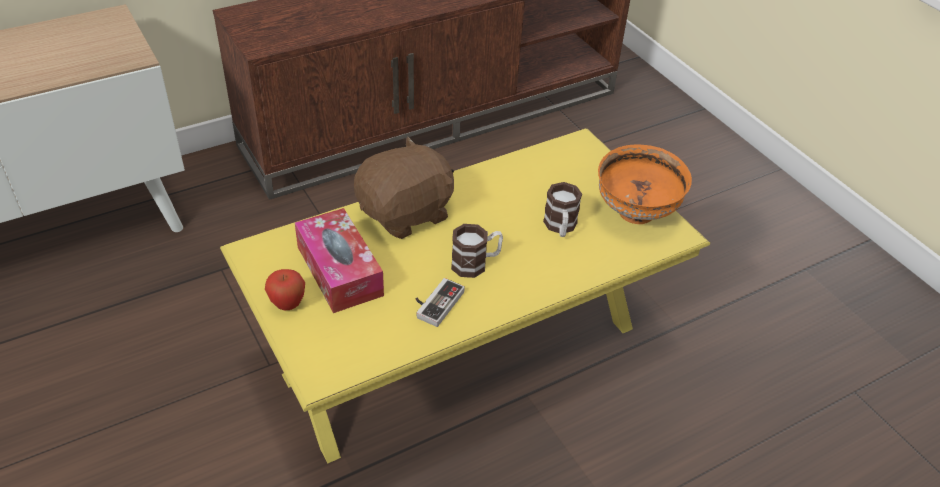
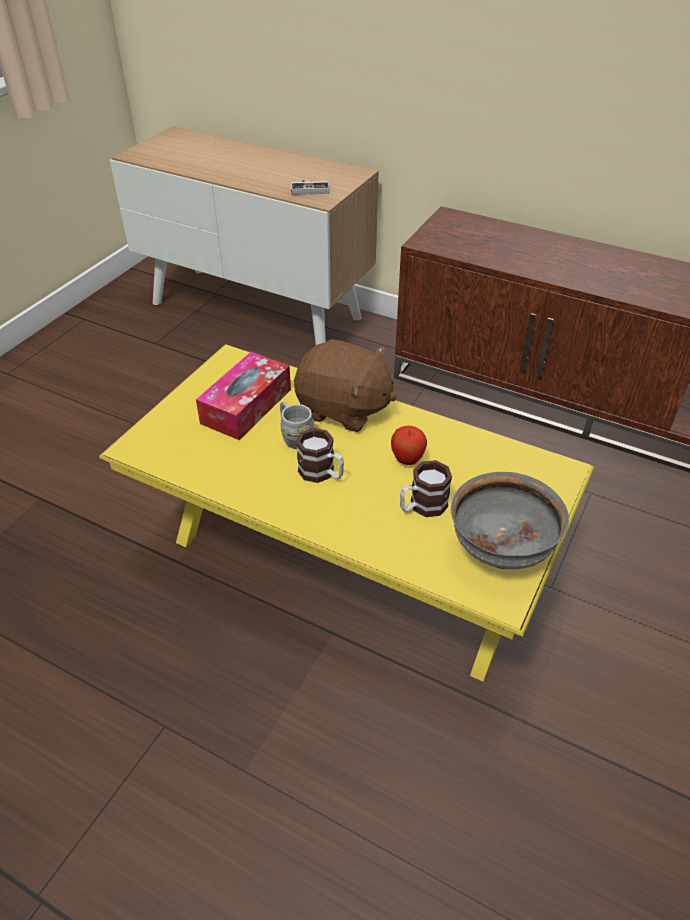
camera: 60 degrees right, 0 degrees up
(287, 304) = (191, 399): apple -> apple (407, 460)
(413, 259) = (294, 436): none -> grey mug
(435, 302) = (255, 471): game controller -> game controller (310, 189)
(636, 214) = (500, 553): orange bowl -> grey bowl

